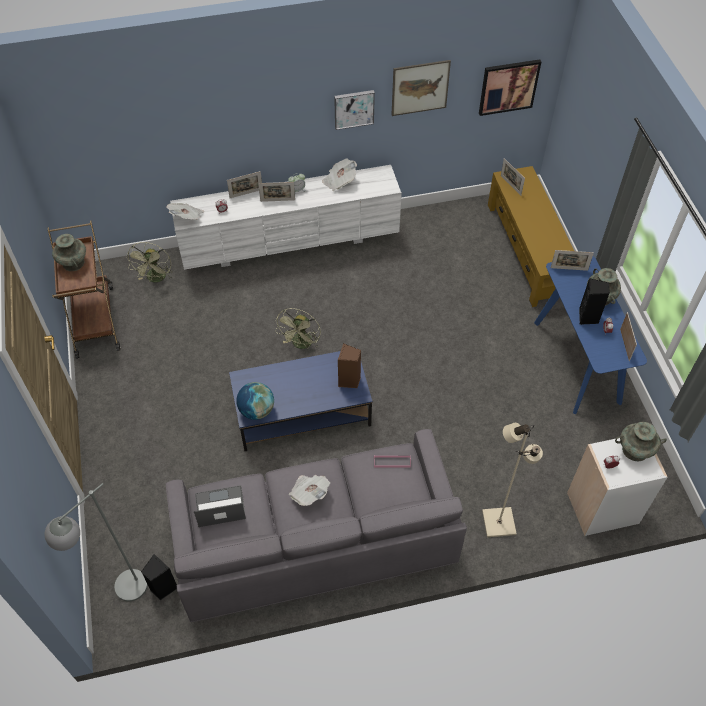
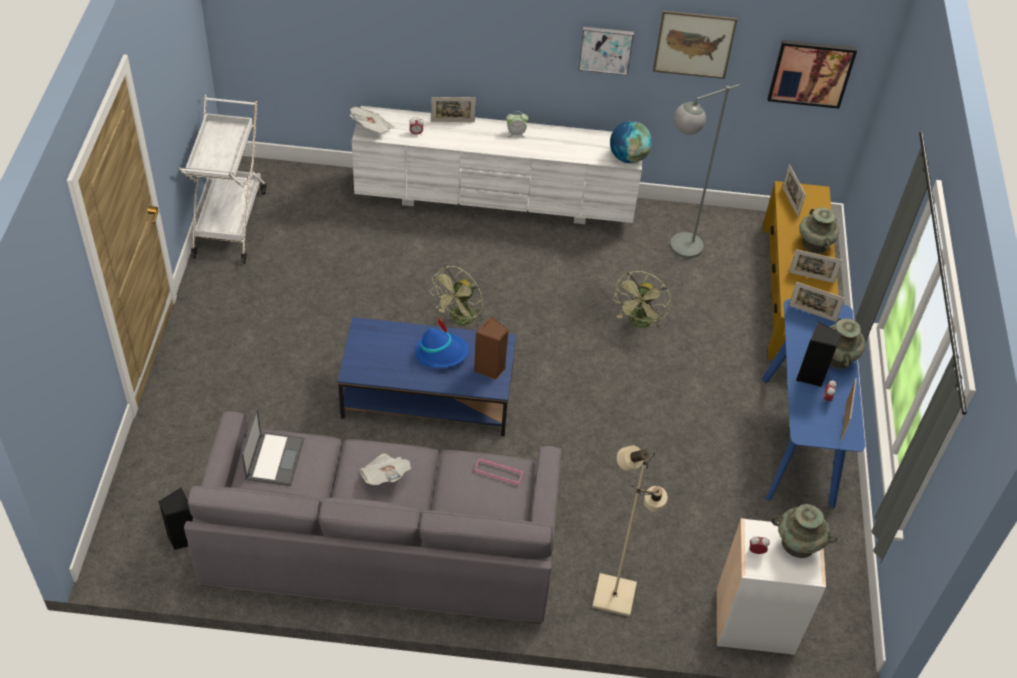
camera: 15 degrees right, 5 degrees down
(73, 263) = (220, 142): turquoise vase -> turquoise vase (815, 244)
(95, 320) = (231, 223): brown cart -> white cart
(122, 594) = (134, 529): grey floor lamp -> grey floor lamp (676, 250)
(156, 279) = (319, 197): green fan -> green fan (639, 323)
(219, 507) = (275, 458): laptop -> laptop turned 90 degrees clockwise
(256, 410) = (366, 368): globe -> globe (628, 157)
(277, 200) = (487, 139): picture frame -> picture frame (811, 277)
(308, 379) = (441, 352): none -> blue hat
(339, 181) = (571, 137): newspaper -> none

